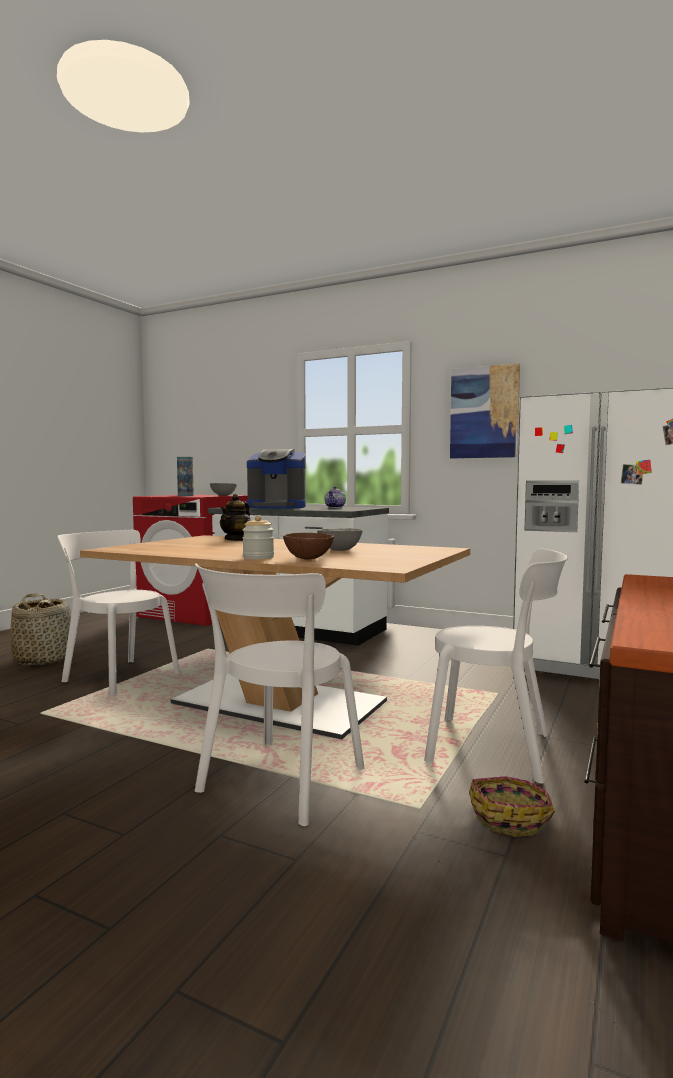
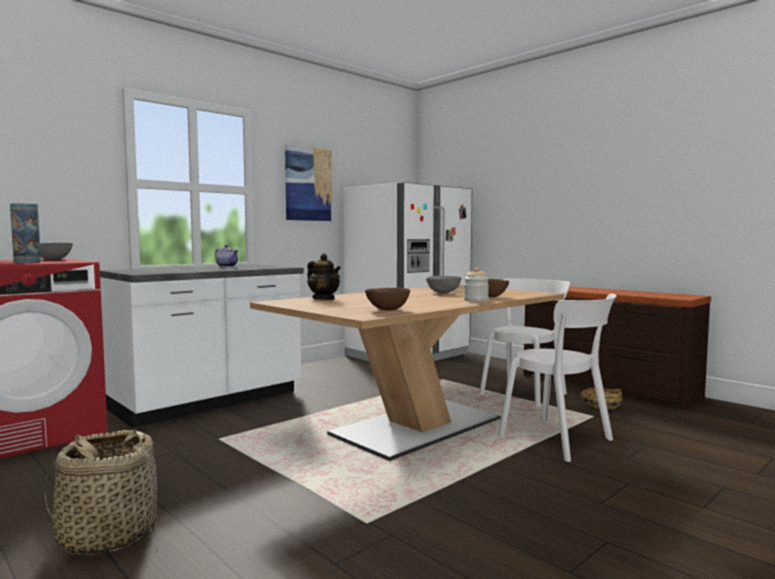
camera: 70 degrees left, 0 degrees up
(118, 676) = (268, 483): white chair -> none
(153, 549) = (386, 310): none -> brown bowl
(277, 507) = (189, 269): coffee machine -> none

